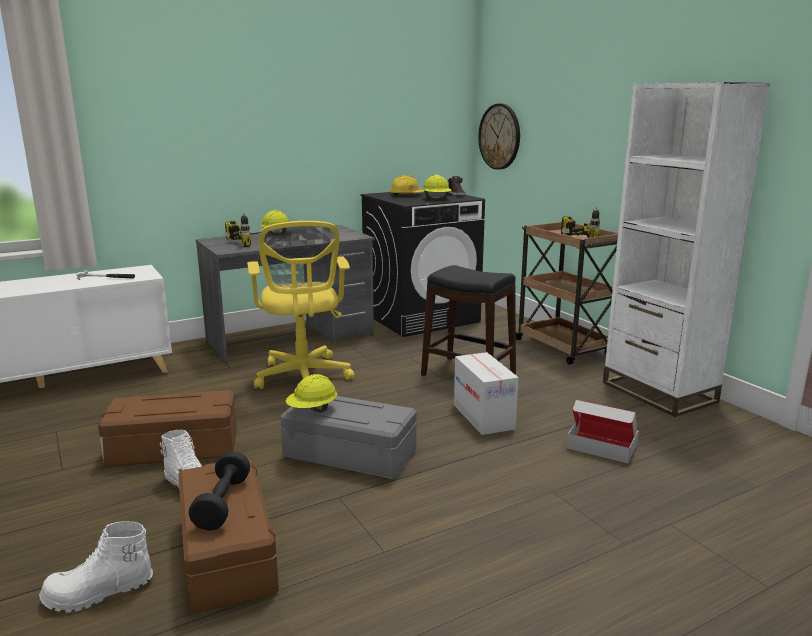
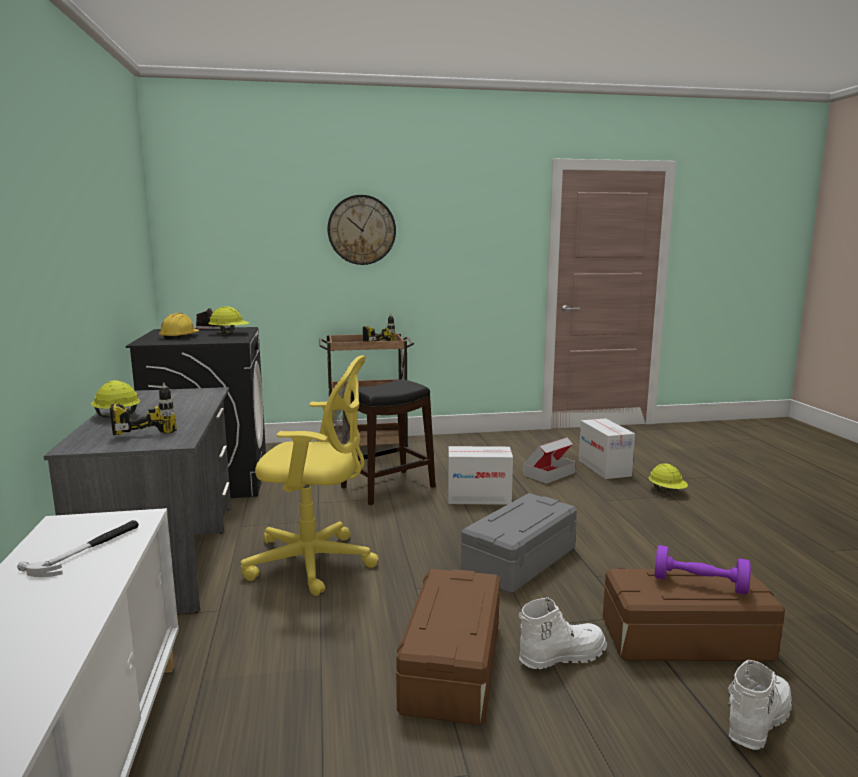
camera: 70 degrees left, 5 degrees down
(99, 593) = (756, 721): white boot -> white boot turned 135 degrees counterclockwise
(222, 503) = (699, 584): black dumbbell -> purple dumbbell
(312, 410) = (516, 530): yellow hard hat -> yellow hard hat (667, 491)
(499, 136) = (207, 263): wall clock -> wall clock (361, 230)
(658, 392) = (476, 441): white bookcase -> none
(676, 484) = (604, 468): none -> cardboard box

